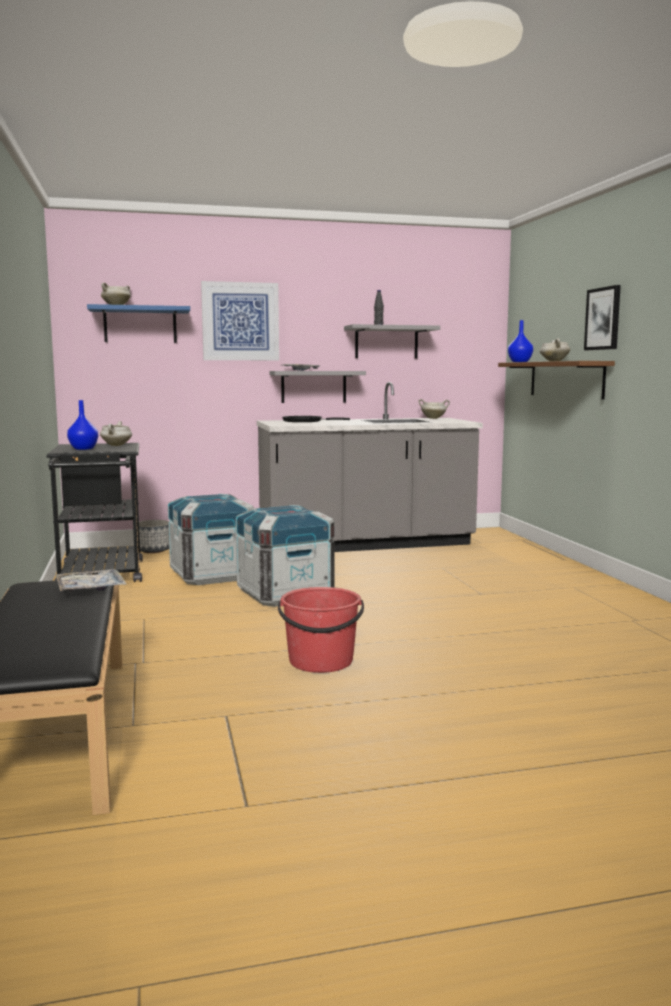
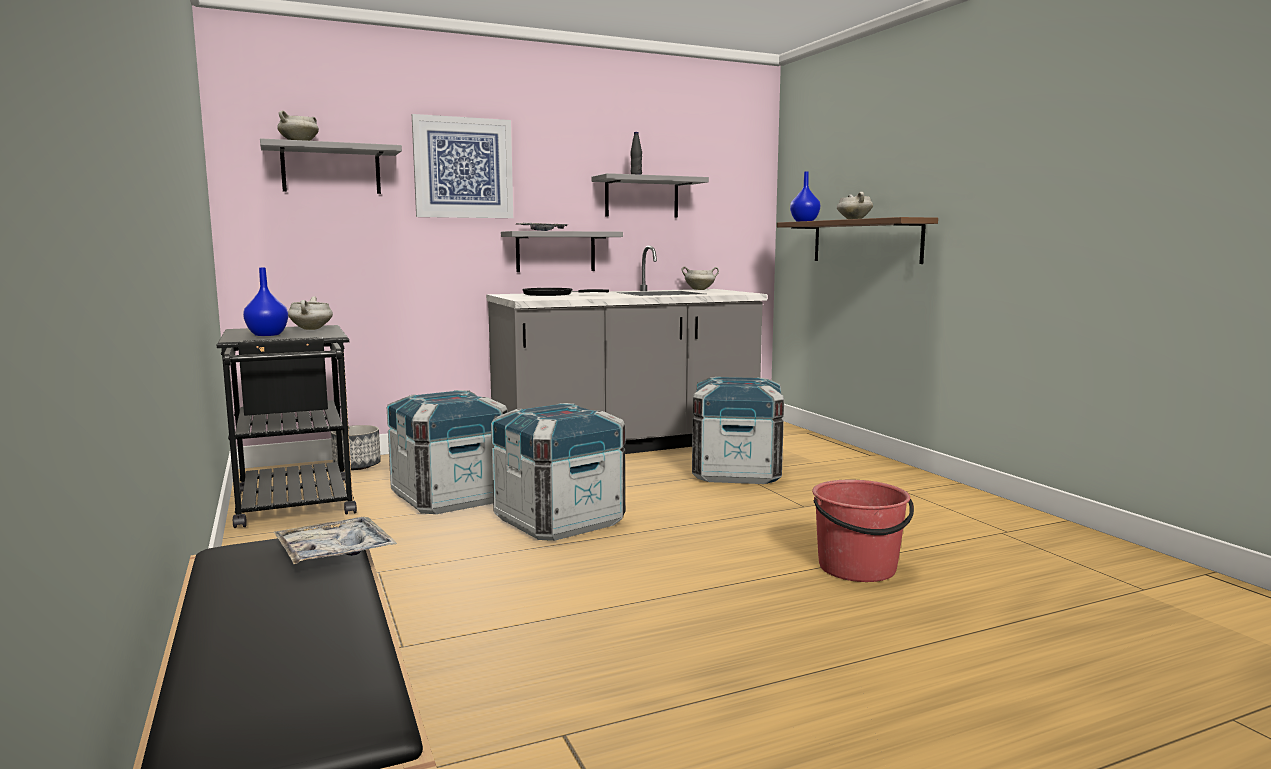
camera: 10 degrees left, 0 degrees up
(140, 325) = (331, 170): blue shelf -> grey shelf
(321, 662) = (657, 625): red bucket -> red bucket (858, 568)
(442, 568) = (736, 473): none -> crate
(603, 318) = (920, 167): picture -> none

